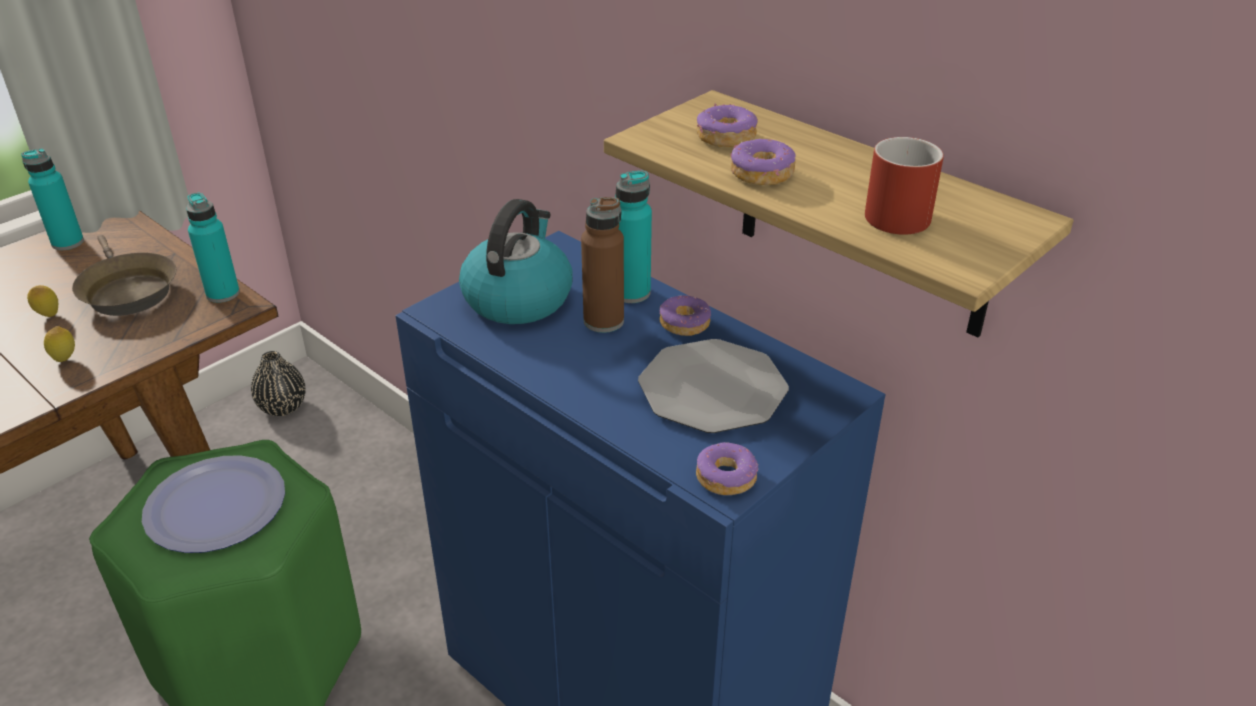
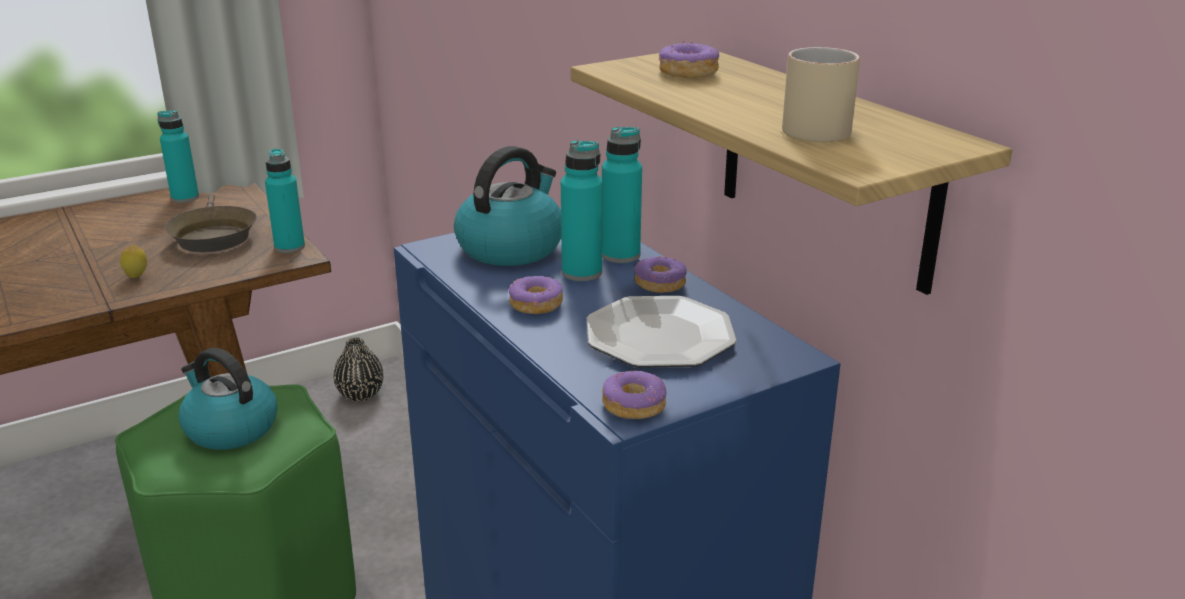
camera: 15 degrees right, 10 degrees down
(49, 315) = (141, 245): lemon -> none
(216, 506) = (230, 428): plate -> kettle
(603, 321) = (582, 273): brown bottle -> turquoise bottle
(762, 173) = (703, 95): donut -> donut (536, 304)
(890, 212) = (812, 127): red mug -> beige mug

